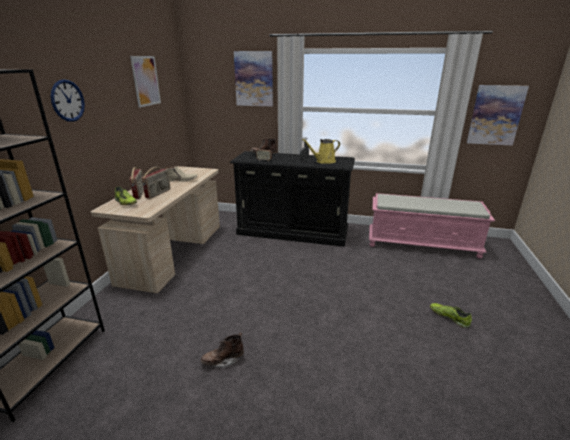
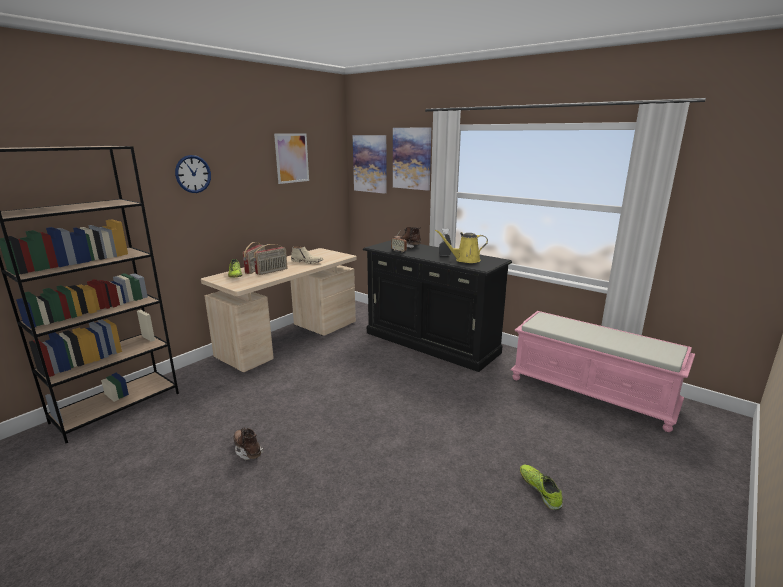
camera: 25 degrees right, 5 degrees down
(223, 360) = (247, 450): brown boot -> brown boot turned 45 degrees clockwise
(495, 115) = (721, 220): picture -> picture (370, 164)

